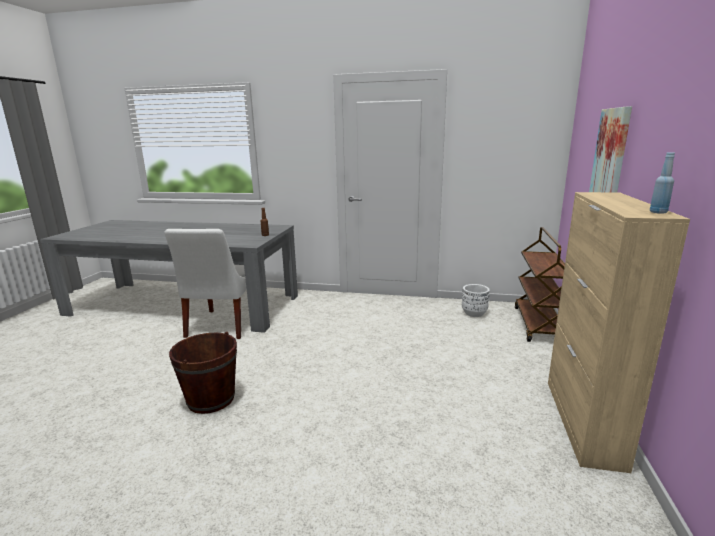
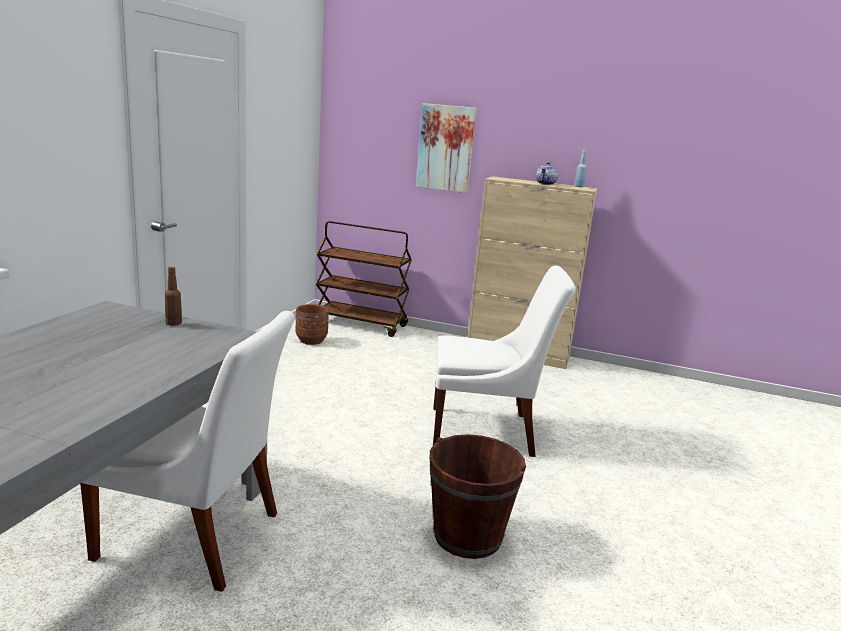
camera: 85 degrees left, 0 degrees up
(360, 403) = (487, 431): none -> white chair
(474, 313) = (311, 340): white planter -> brown planter
(621, 203) = (546, 184): none -> teapot

